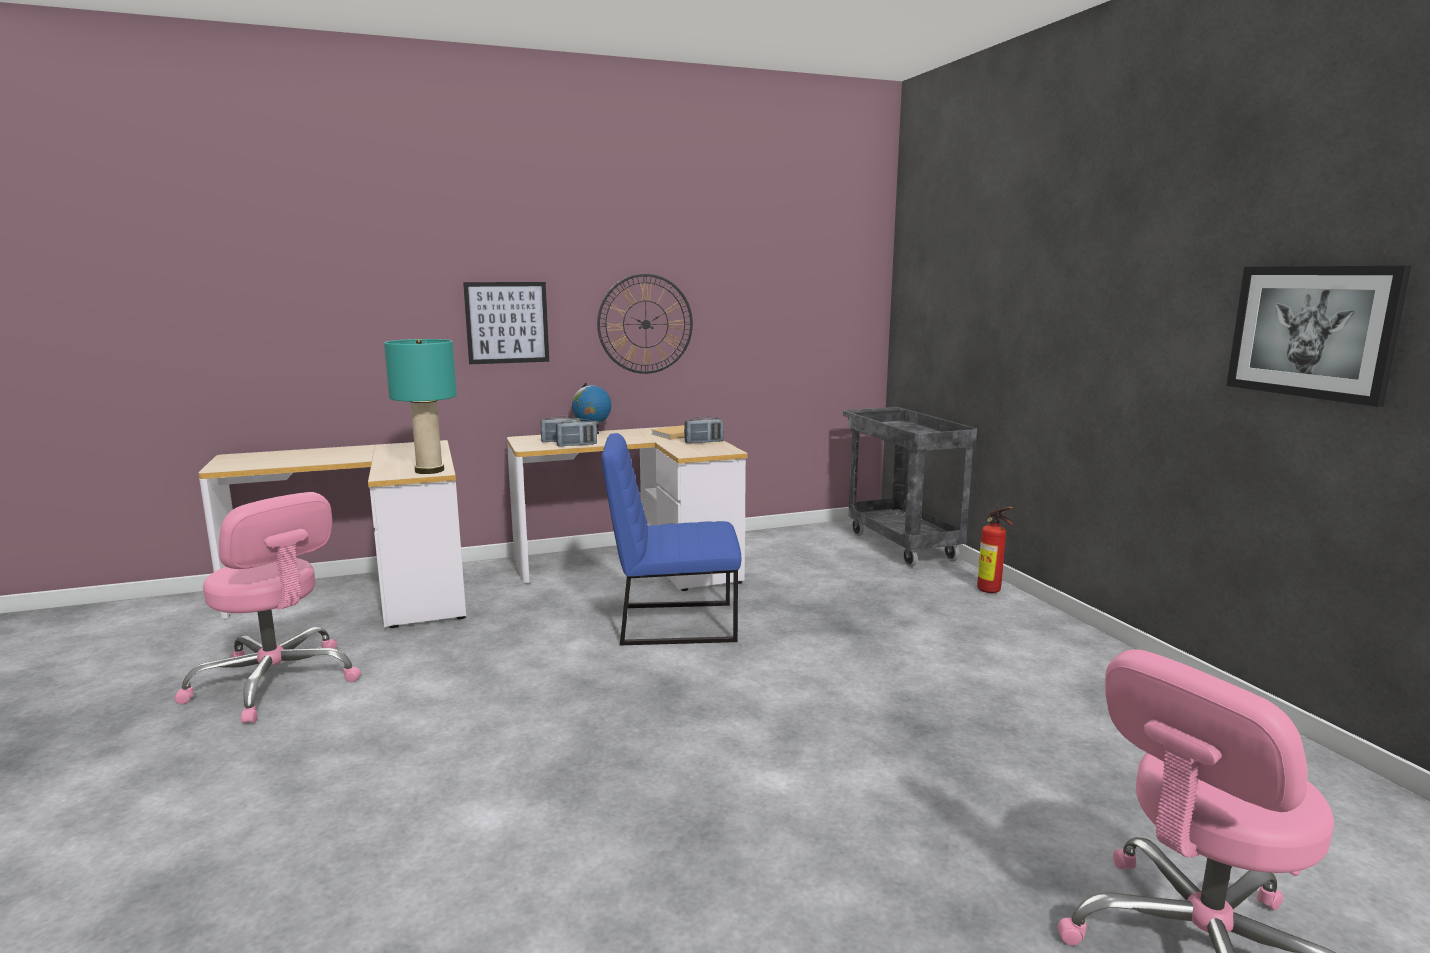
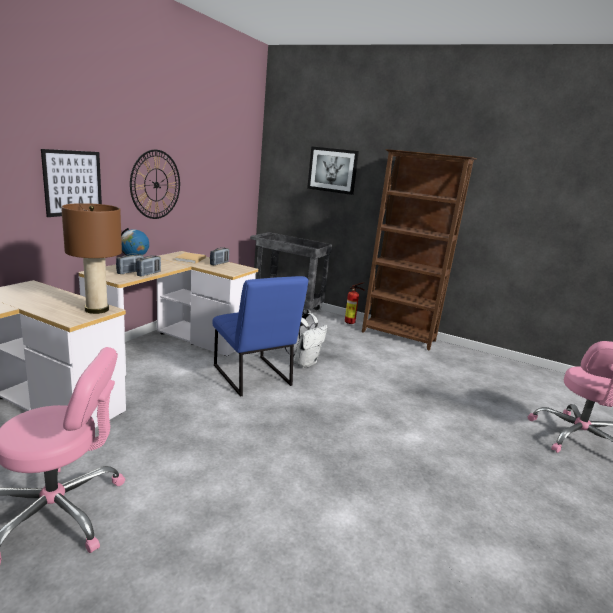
camera: 45 degrees left, 5 degrees up
(429, 471) = (97, 310): turquoise table lamp -> brown table lamp
(673, 623) = (252, 376): blue chair -> blue chair turned 75 degrees counterclockwise
(782, 627) = (304, 363): none -> white backpack
(1061, 634) = (399, 337): none -> brown bookcase
(1312, 331) = (513, 208): picture -> picture (332, 170)

